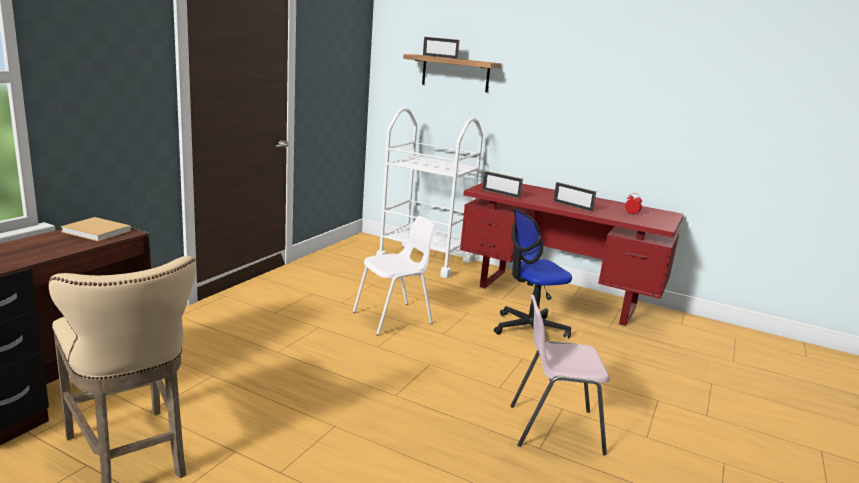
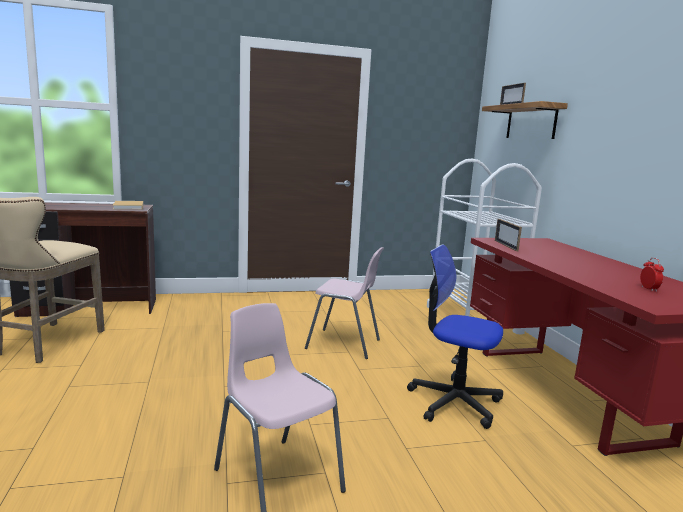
camera: 50 degrees right, 5 degrees down
(393, 318) = (344, 344): white chair -> pink chair
(572, 206) = (568, 267): picture frame -> none

